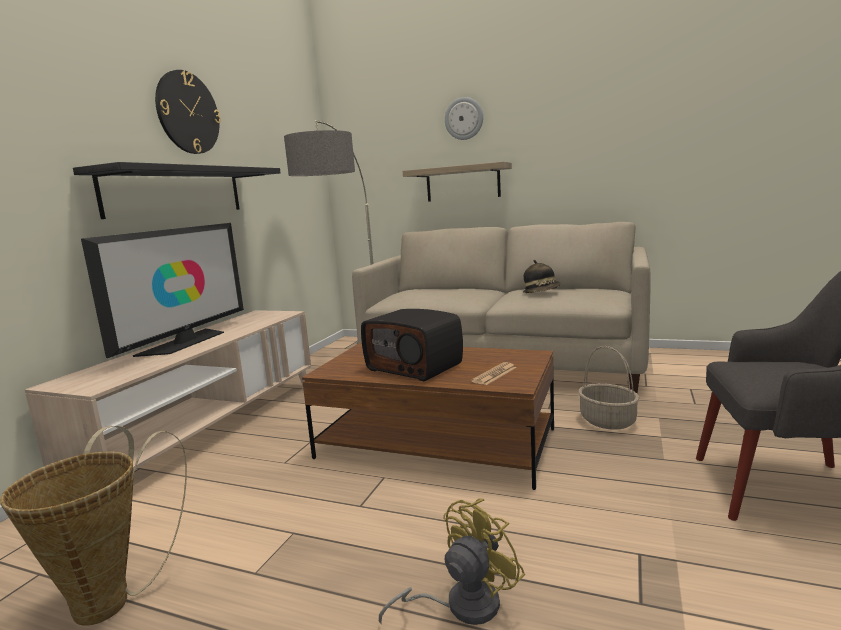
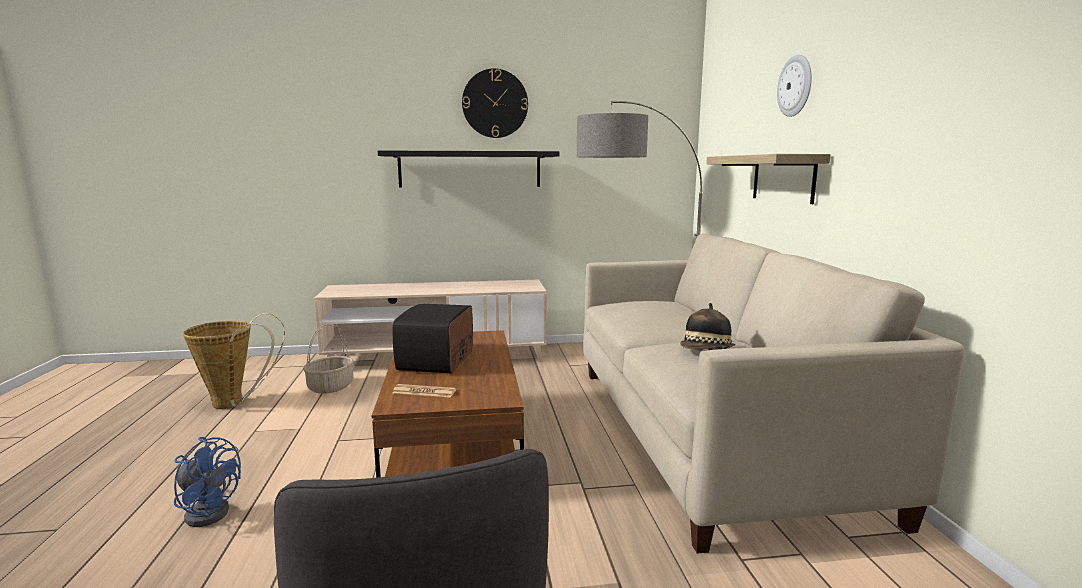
camera: 60 degrees right, 0 degrees up
(185, 342) = (431, 286): television -> none
(461, 605) = (208, 510): yellow fan -> blue fan
(606, 421) = (574, 536): basket -> basket (331, 386)

